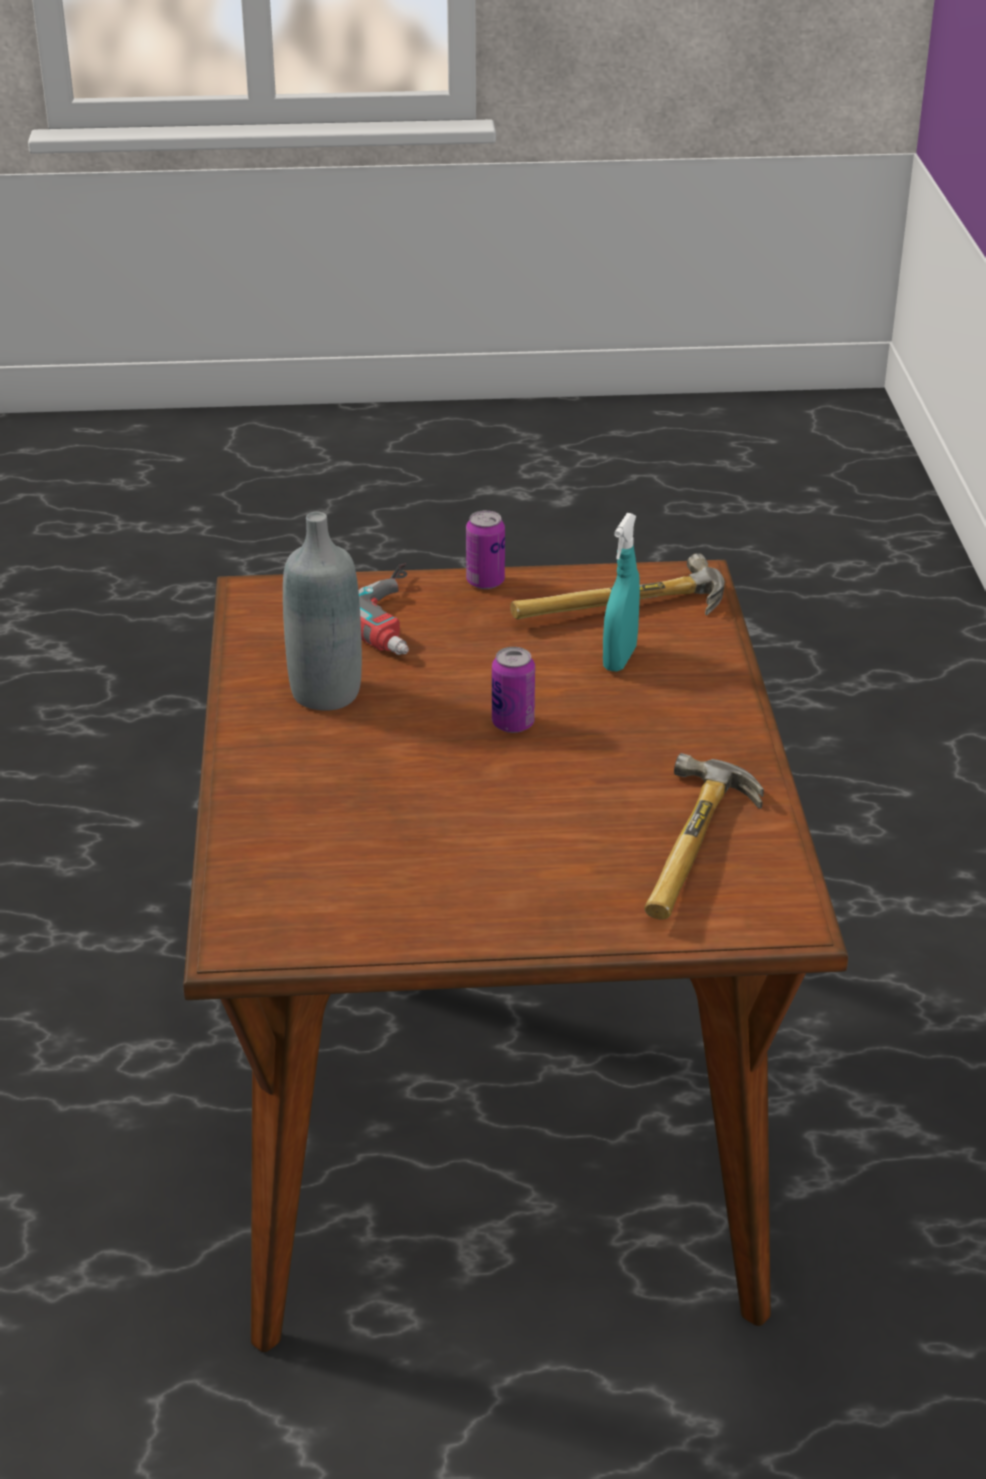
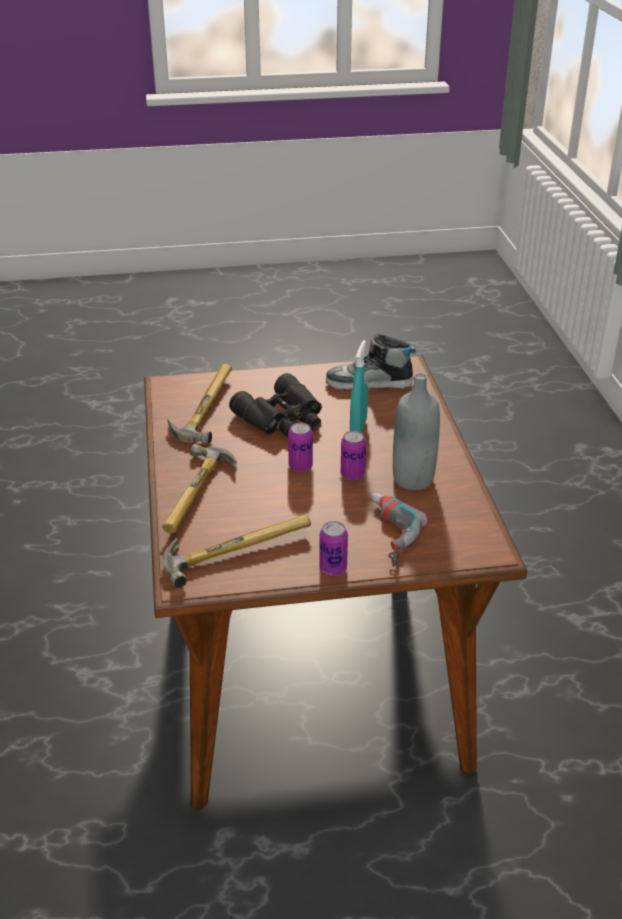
camera: 175 degrees right, 0 degrees up
(339, 895) = (369, 383): none -> shoe
(426, 705) = (352, 474): none -> can
(535, 817) = (283, 419): none -> black binoculars
(619, 659) = (238, 511): turquoise spray bottle -> turquoise spray bottle (358, 426)
(680, 685) = (202, 495): none -> hammer

